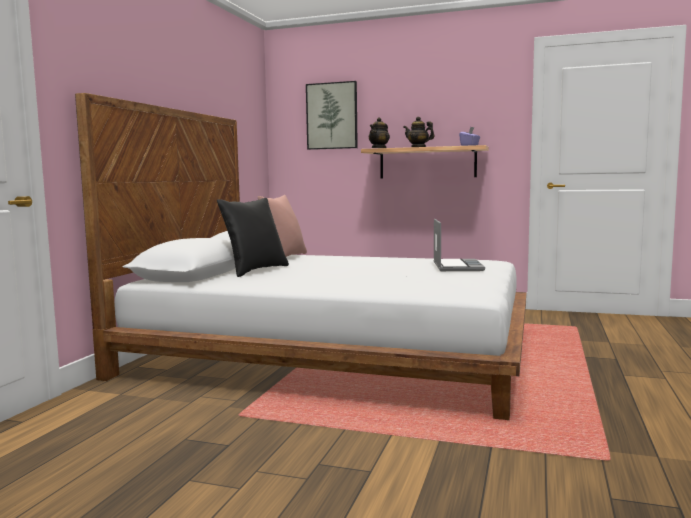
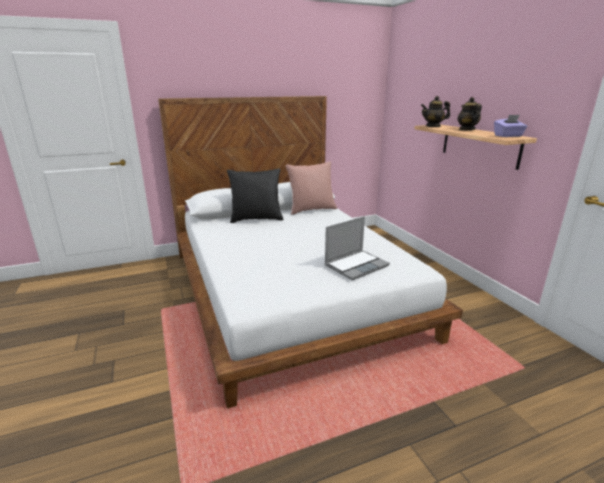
camera: 50 degrees right, 15 degrees up
(332, 116) = (421, 88): picture -> none

